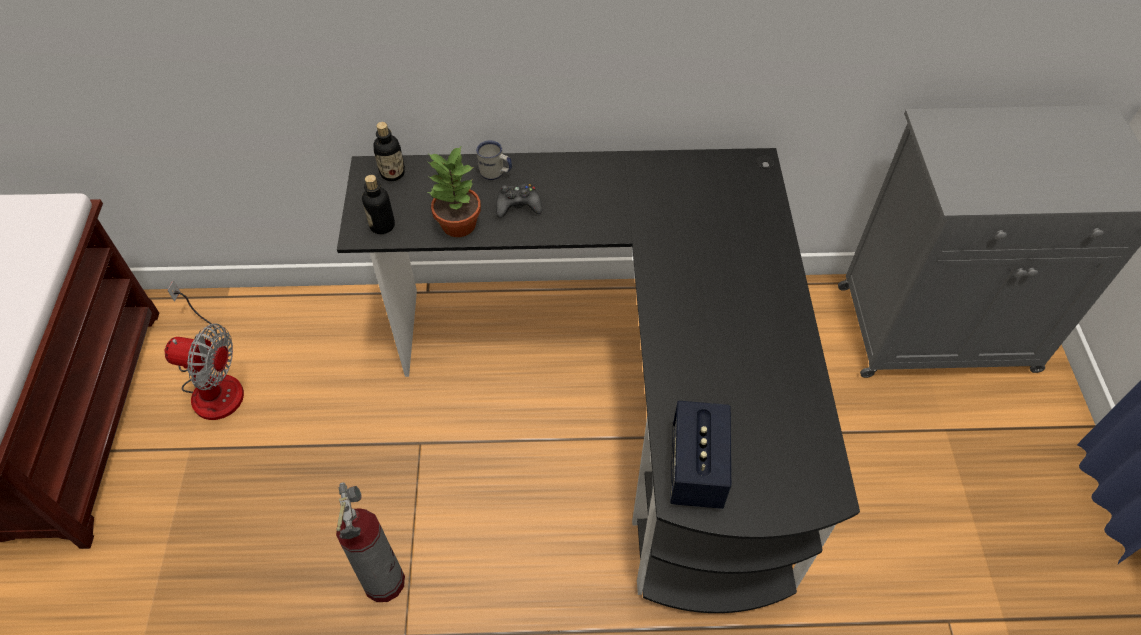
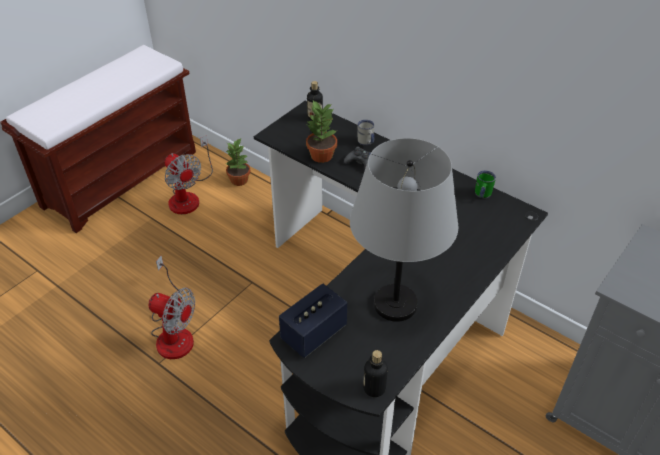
camera: 40 degrees right, 10 degrees down
(266, 315) = (239, 180): none -> potted plant
(382, 225) = (285, 137): bottle -> bottle (374, 388)
(384, 581) = (173, 332): fire extinguisher -> fan
(692, 167) = (482, 195): none -> green mug
(742, 367) = (395, 305): none -> grey table lamp

